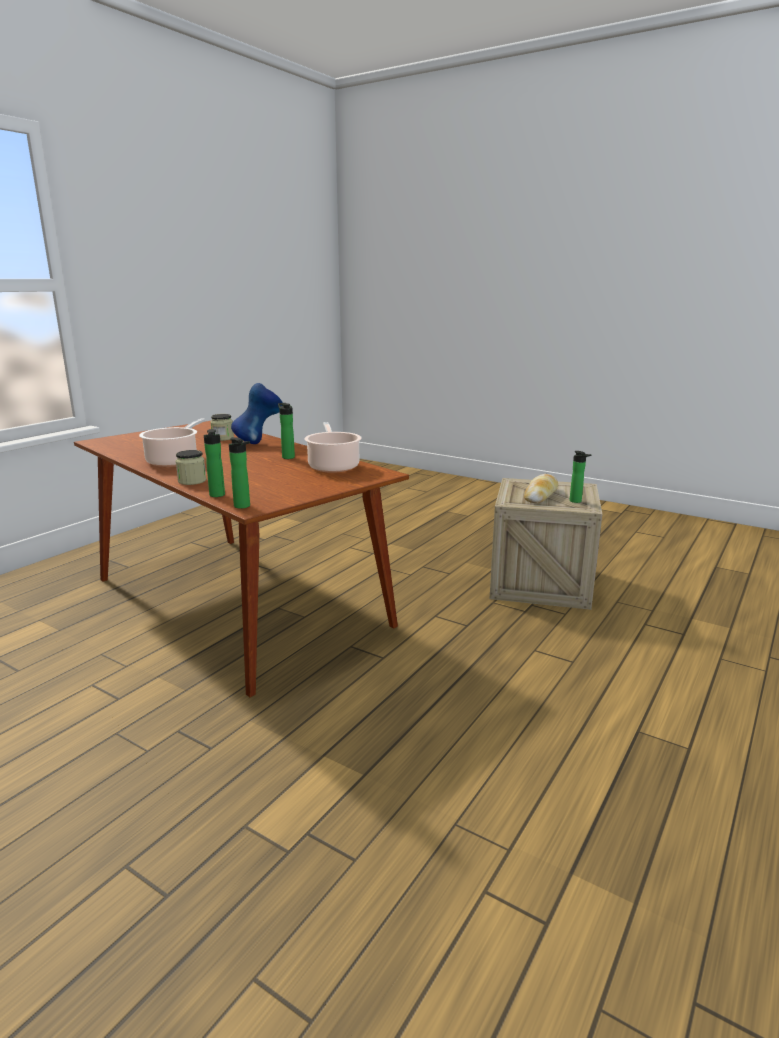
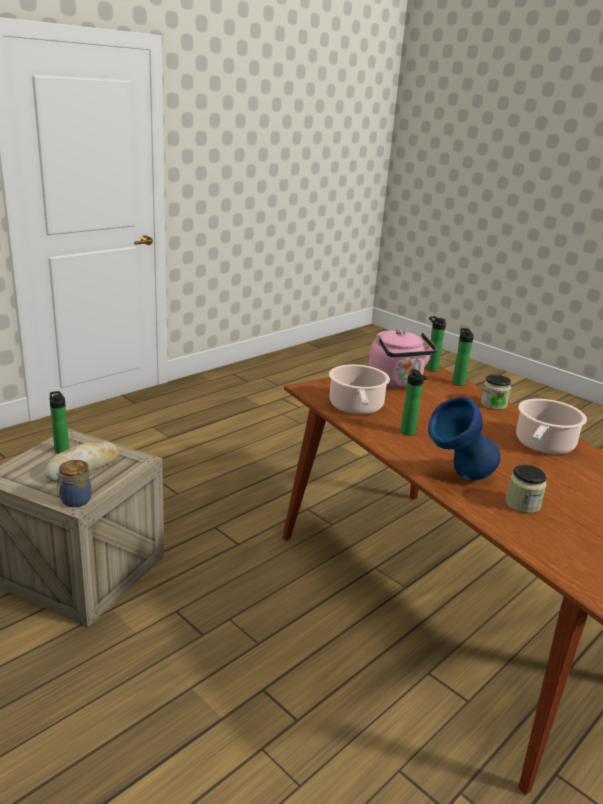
camera: 170 degrees left, 5 degrees up
(291, 488) = (397, 382): none -> pink kettle
(516, 482) = (74, 501): none -> jar

